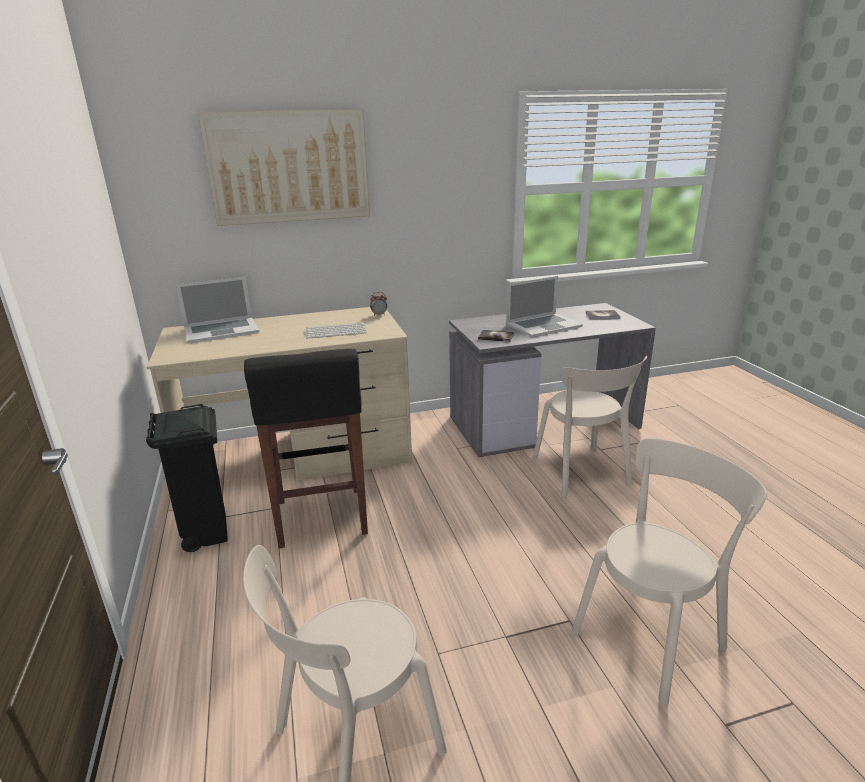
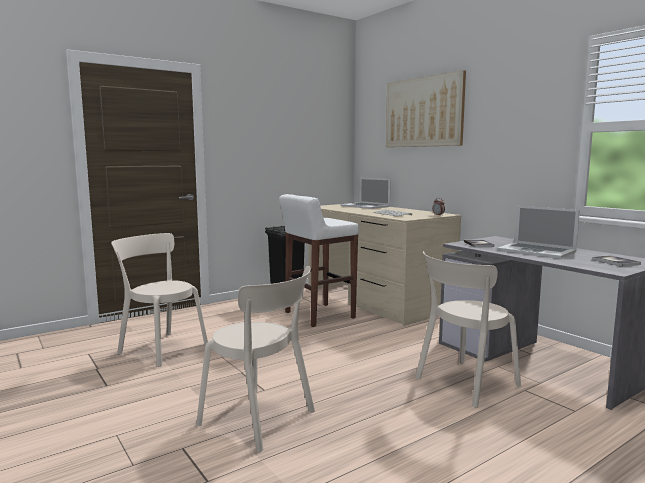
camera: 70 degrees right, 15 degrees down
(321, 518) = (318, 315): black stool -> white stool

